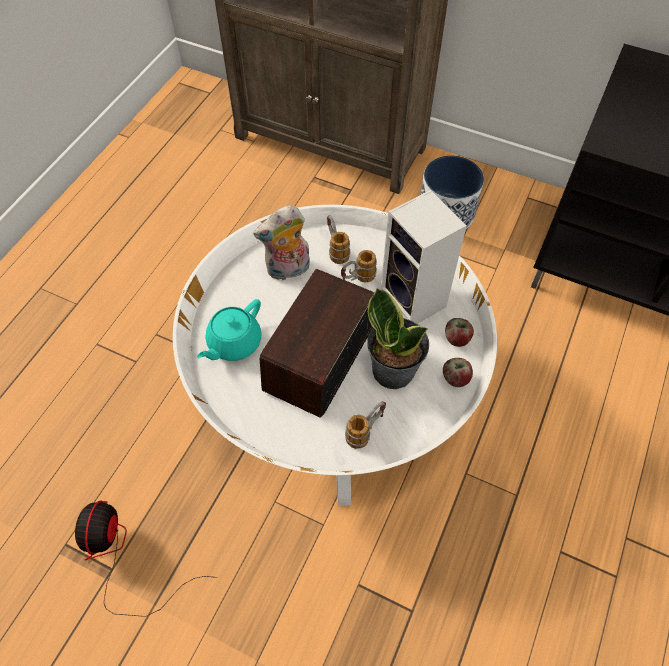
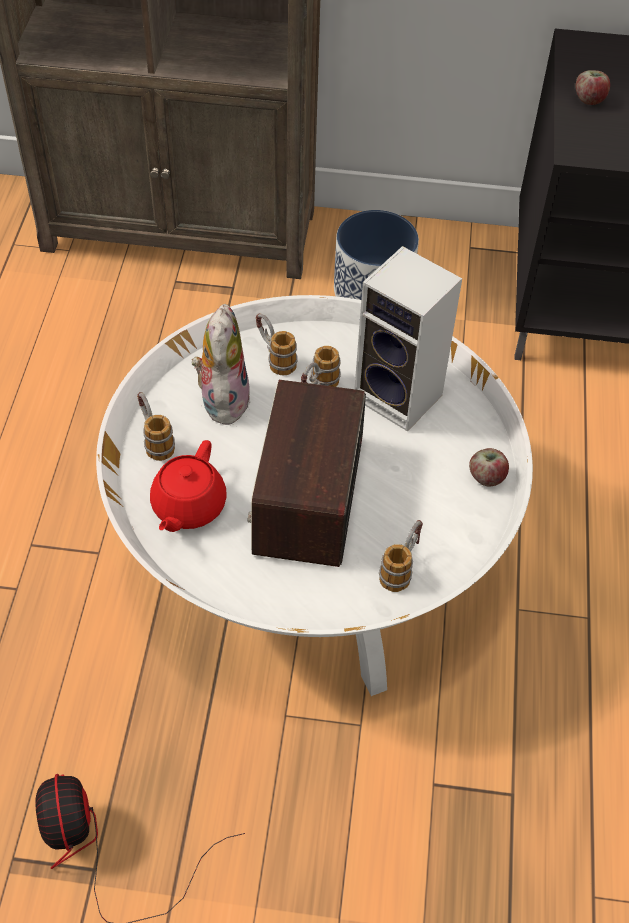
camera: 20 degrees left, 5 degrees down
(230, 288) = (154, 439): none -> mug
(233, 343) = (188, 506): turquoise teapot -> red teapot
(288, 270) = (222, 399): plush toy -> plush toy turned 135 degrees clockwise
(393, 370) = (407, 486): potted plant -> none
(457, 339) = (470, 430): apple -> apple (589, 100)

